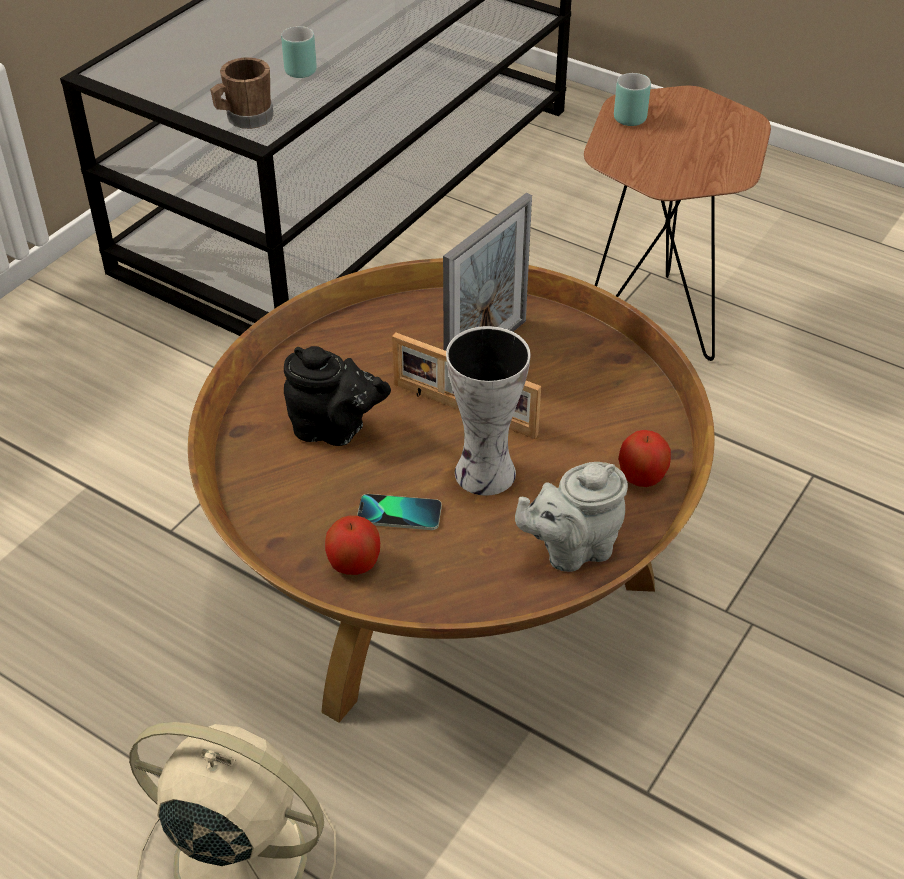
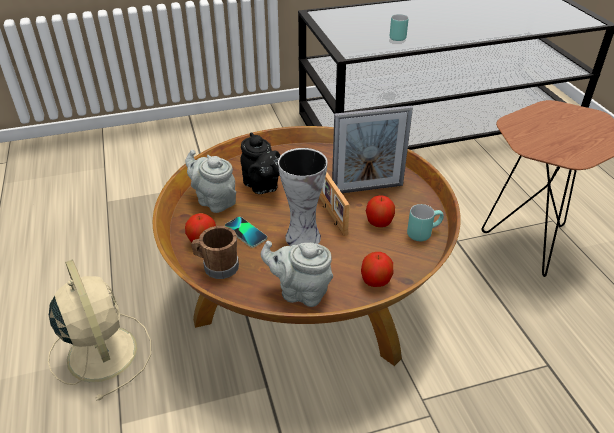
camera: 40 degrees right, 5 degrees down
(245, 118) = (350, 47): brown mug -> brown mug (217, 266)
(290, 493) = (214, 201): none -> grey teapot
(557, 394) = (379, 223): none -> apple
(630, 114) = (548, 111): turquoise mug -> turquoise mug (422, 232)

